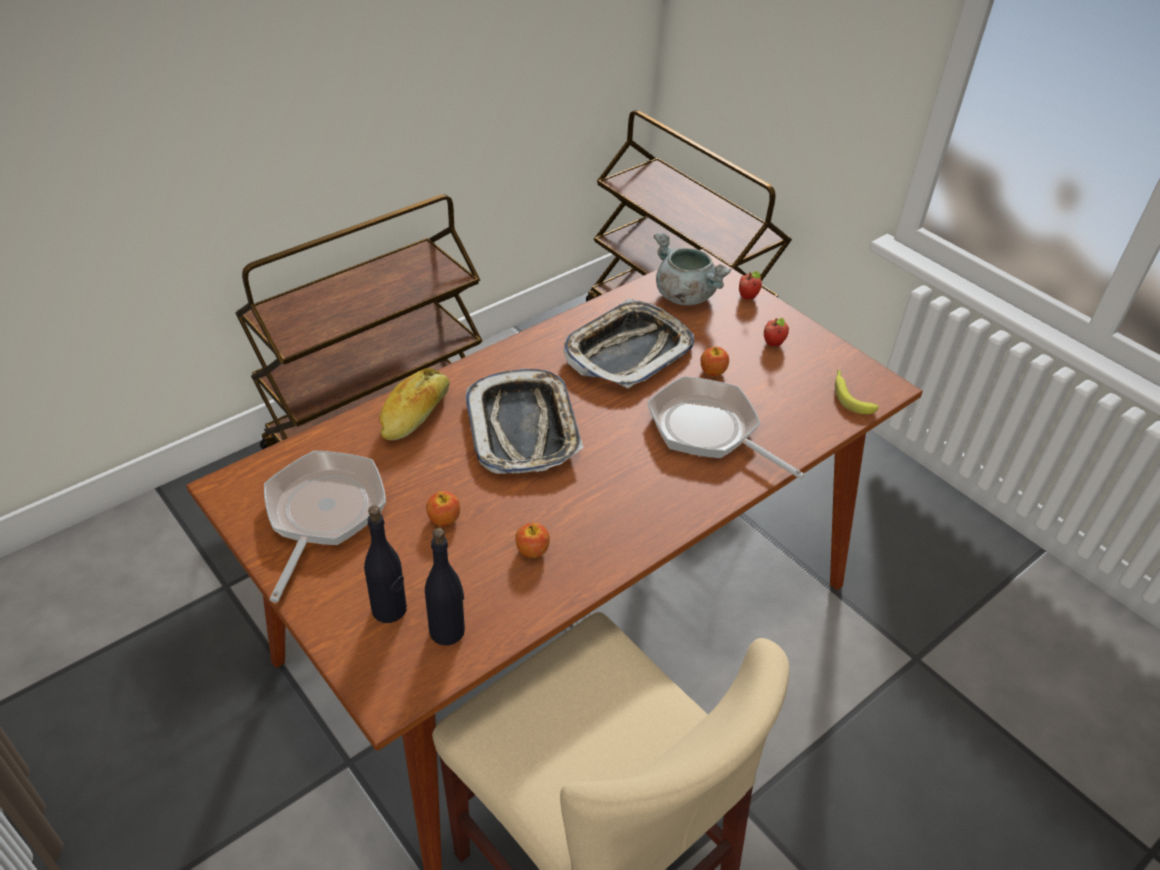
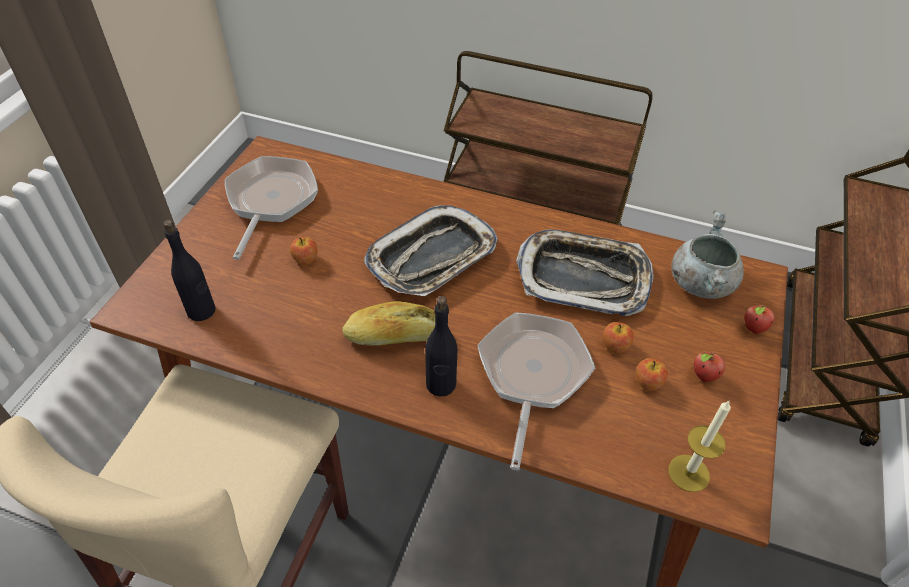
camera: 60 degrees right, 5 degrees up
(322, 514) = (270, 201): frying pan -> frying pan turned 60 degrees counterclockwise
(389, 609) = (205, 273): black bottle -> black bottle (441, 385)
(416, 415) = (398, 197): bread -> bread (395, 336)
(532, 550) = (306, 321): apple -> apple (648, 383)
(850, 396) = (688, 473): banana -> candle

